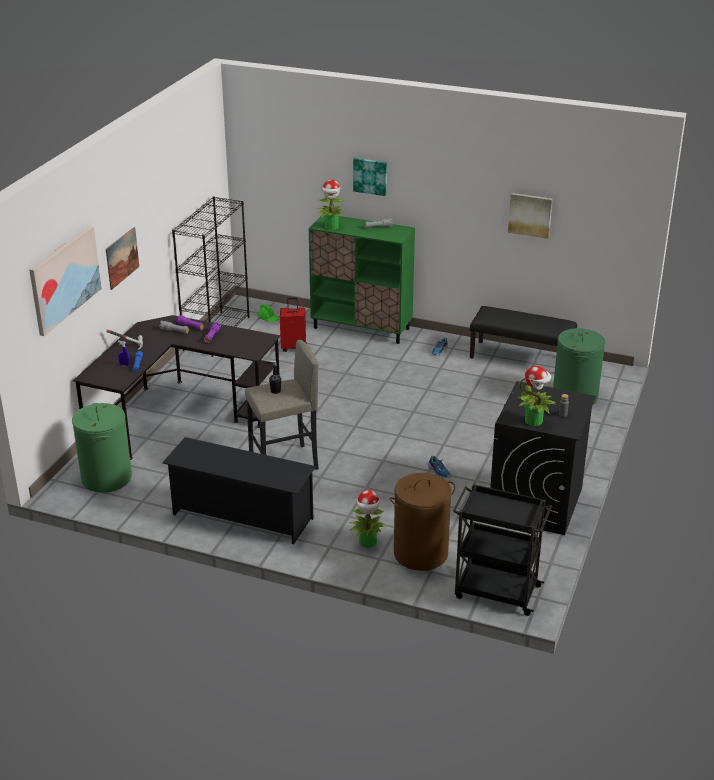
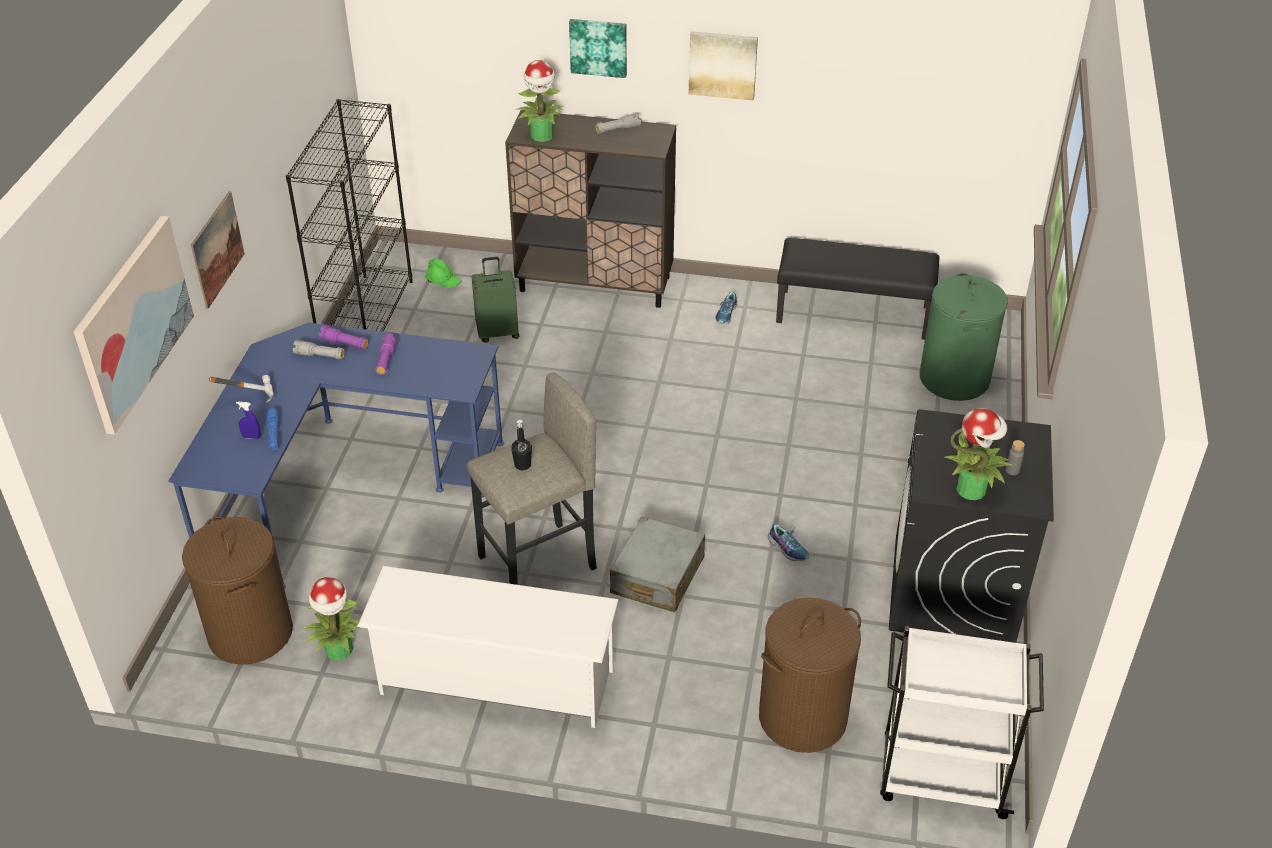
camera: 10 degrees left, 10 degrees up
(106, 478) = (250, 633): green laundry basket -> brown laundry basket
(178, 413) = (341, 484): black desk -> blue desk
(241, 516) = (495, 682): black shoe rack -> white shoe rack
(294, 347) = (498, 332): red suitcase -> green suitcase
(354, 476) = (657, 576): none -> grey suitcase
(362, 328) = (595, 284): green cabinet -> brown cabinet
(368, 542) = (713, 707): potted plant -> potted plant (339, 650)
(495, 591) = (940, 777): black cart -> white cart
(530, 215) = (867, 96): picture -> picture (723, 64)

